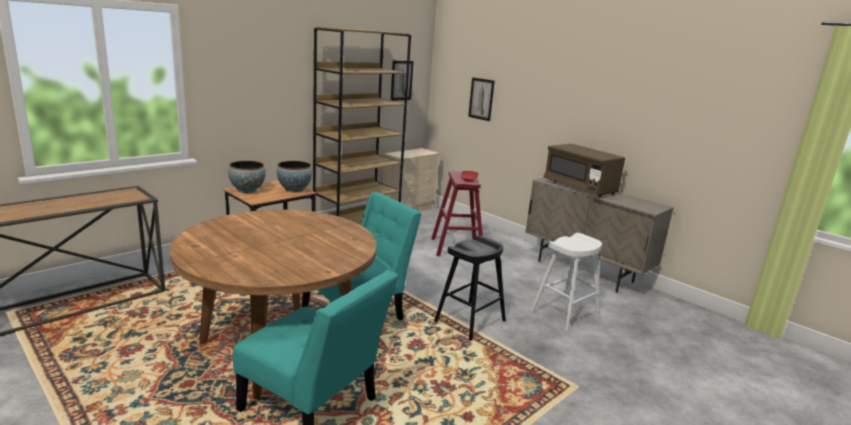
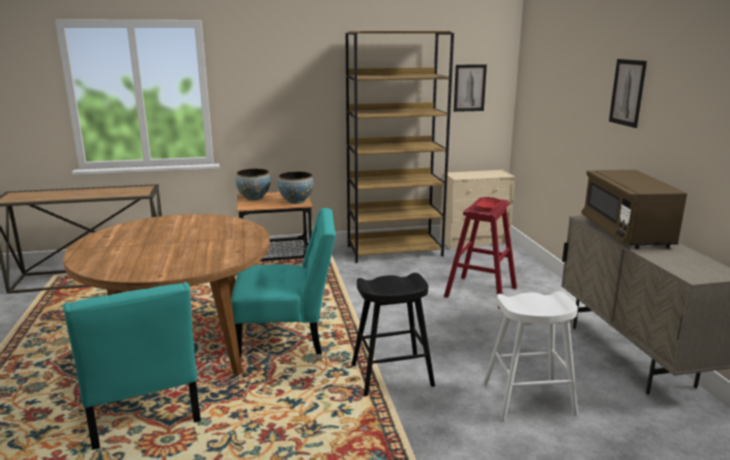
camera: 35 degrees right, 0 degrees up
(481, 99) = (555, 109): picture -> picture (627, 92)

